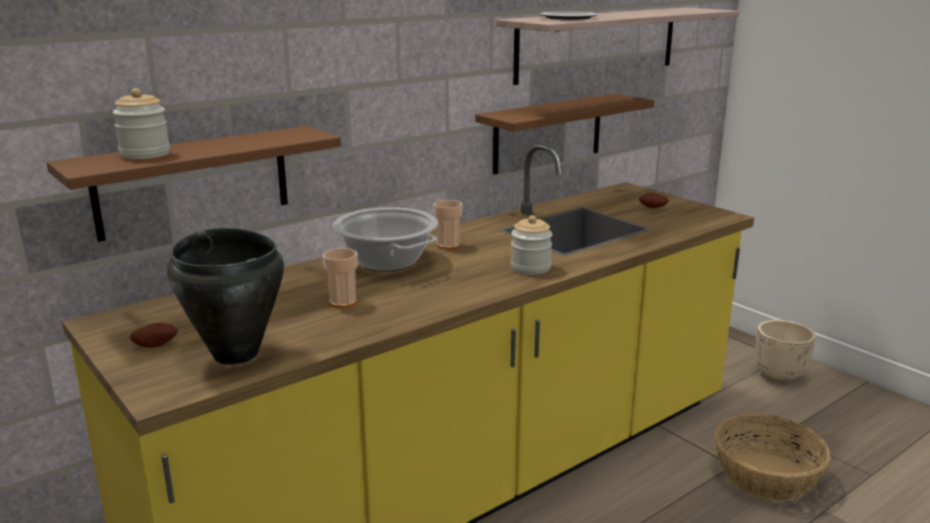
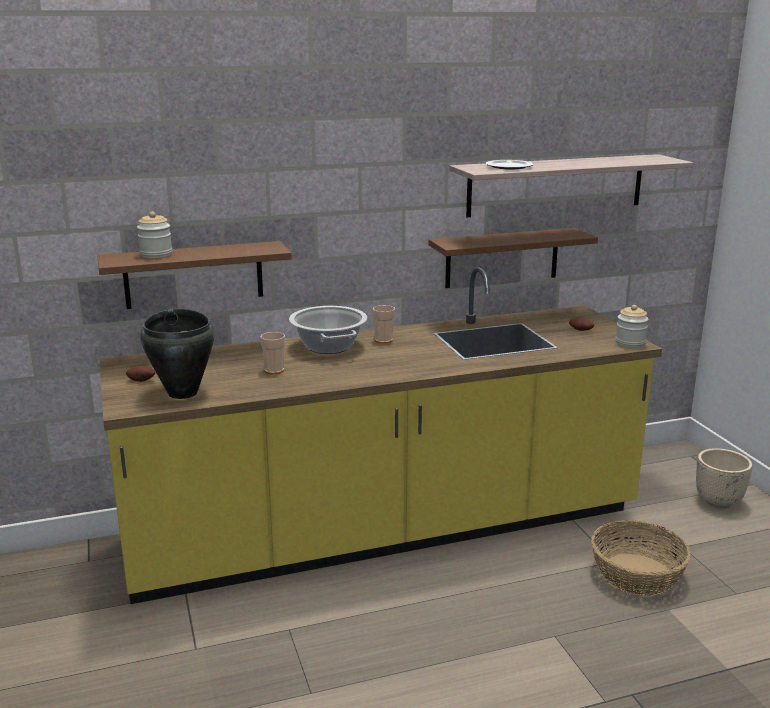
camera: 20 degrees right, 0 degrees up
(530, 268) = (427, 365): jar -> jar (630, 343)

